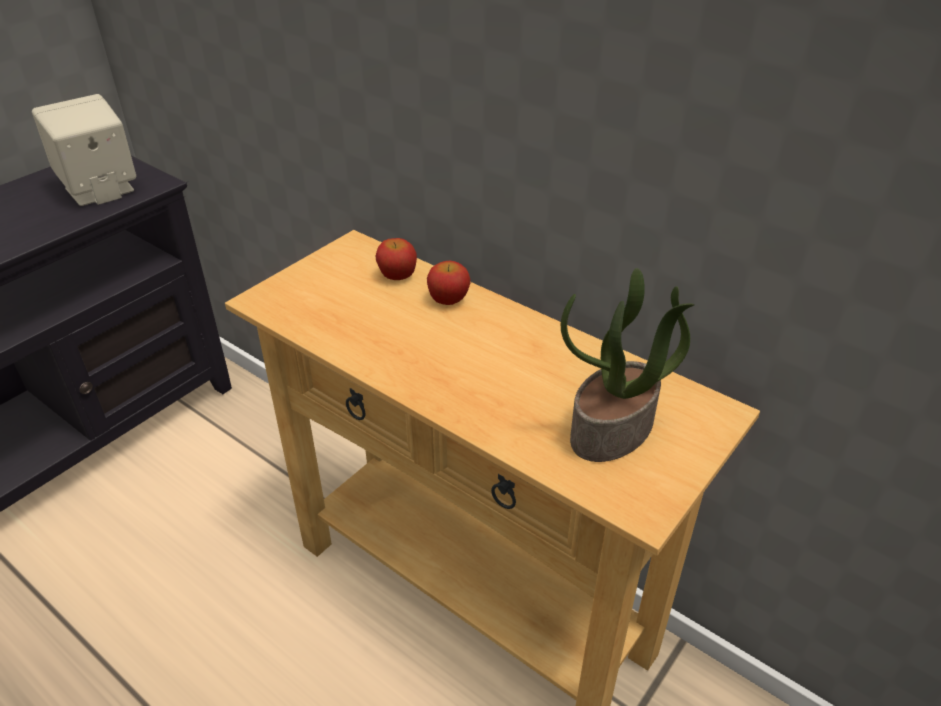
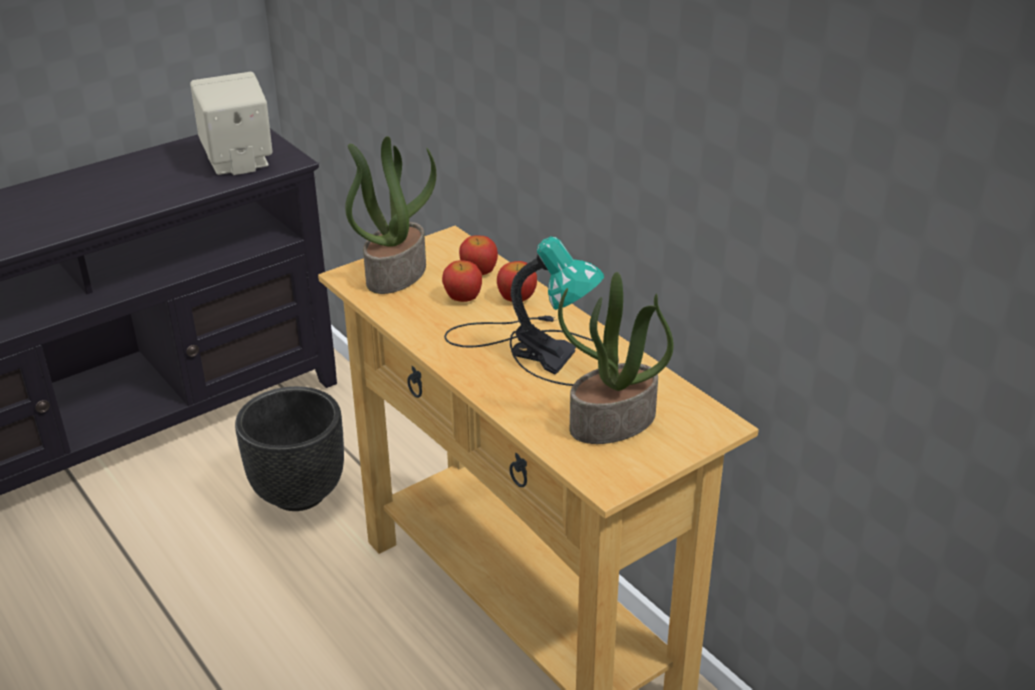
camera: 15 degrees right, 5 degrees down
(220, 507) = (297, 493): none -> black planter
(310, 290) = (395, 273): none -> potted plant
(391, 307) = (462, 297): none -> apple
(495, 355) = (538, 350): none -> table lamp

